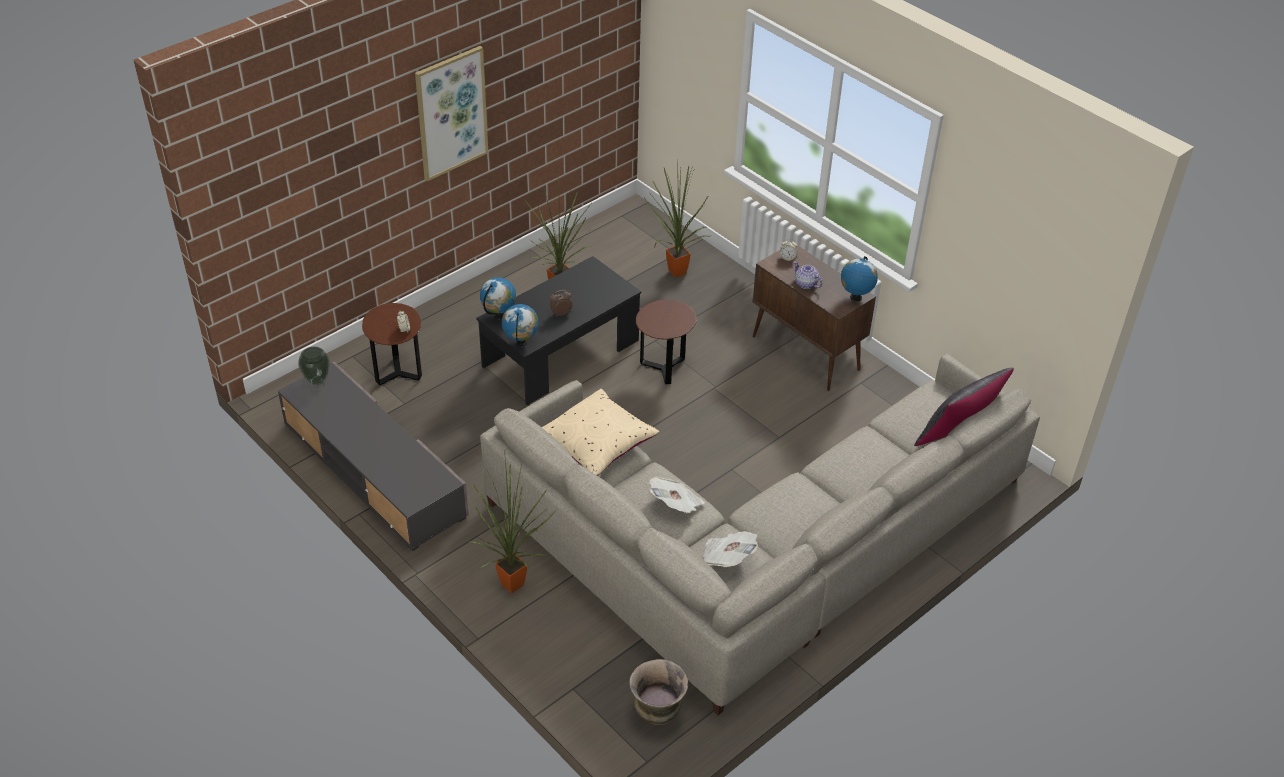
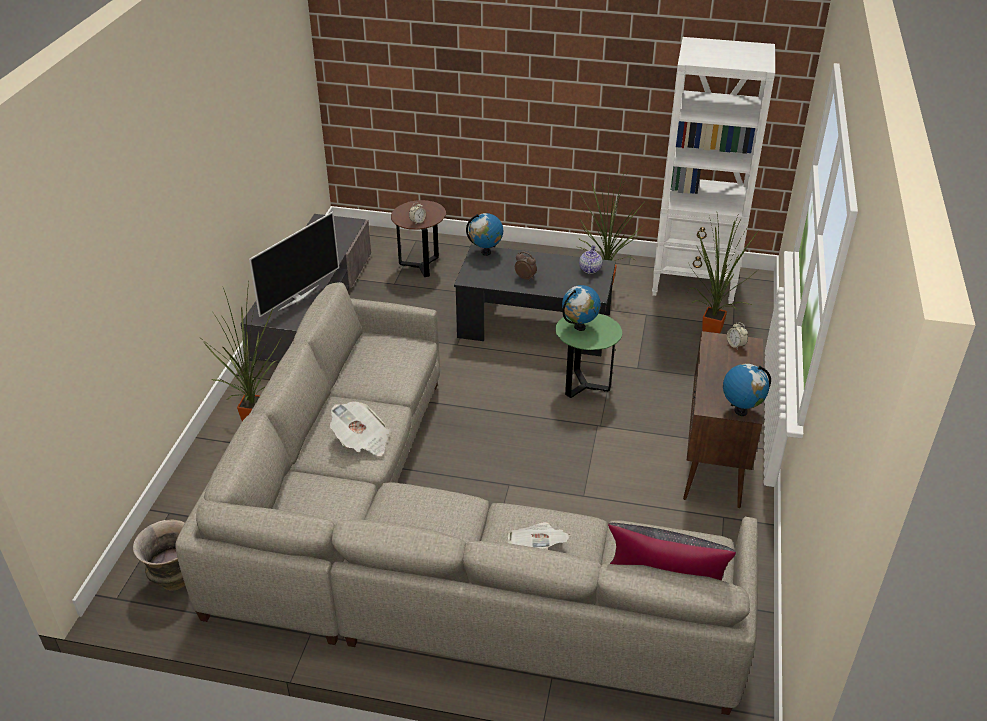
camera: 55 degrees right, 5 degrees down
(316, 381) = (340, 222): vase -> none
(410, 463) = (298, 297): none -> television
(451, 113) = (560, 68): picture -> none
(521, 342) = (468, 275): globe -> globe (579, 327)
(597, 443) = (390, 363): beige pillow -> none
(605, 240) = (694, 283): none -> white bookcase
(664, 369) = (584, 386): brown side table -> green side table
(727, 558) = (323, 502): newspaper -> newspaper (537, 547)
(806, 284) = (715, 372): teapot -> teapot (589, 269)

